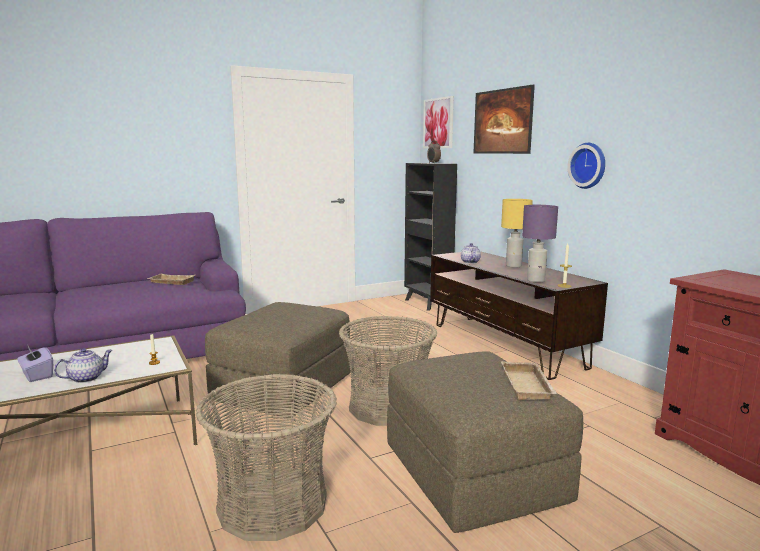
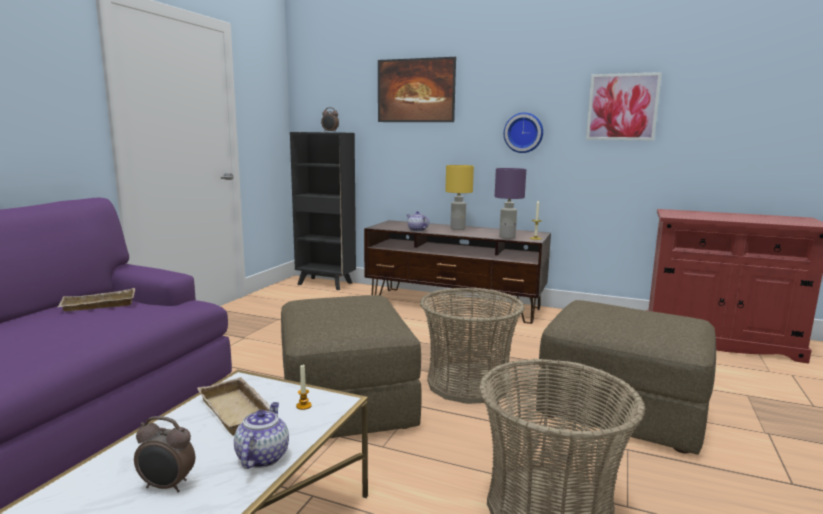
camera: 40 degrees left, 0 degrees up
(37, 375) = (167, 486): purple tissue box -> alarm clock
(438, 123) = (320, 89): picture -> picture (622, 107)
(529, 386) = (668, 315): beige tray -> beige tray (239, 411)

